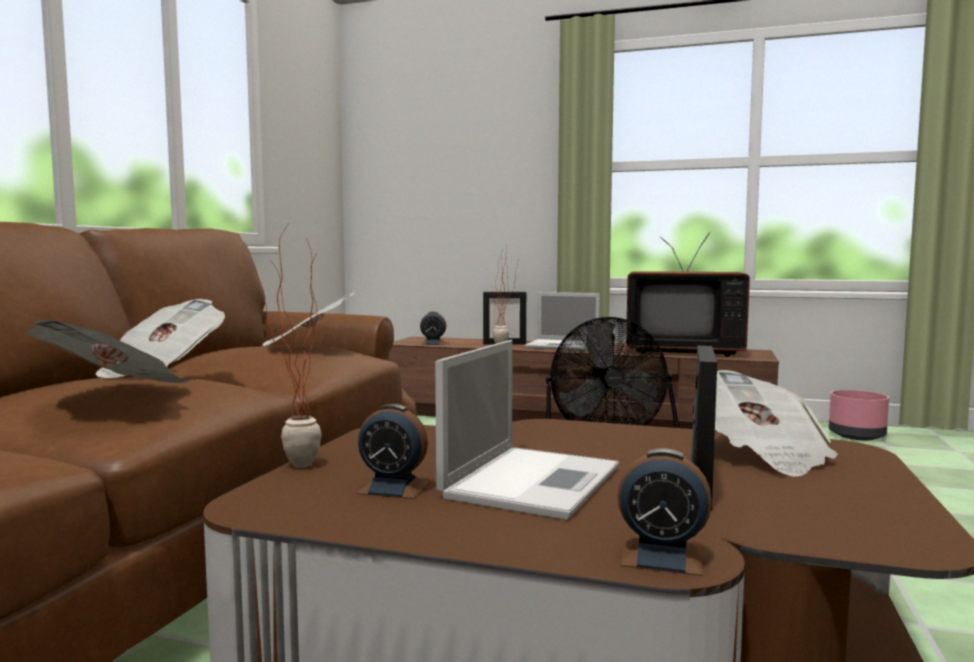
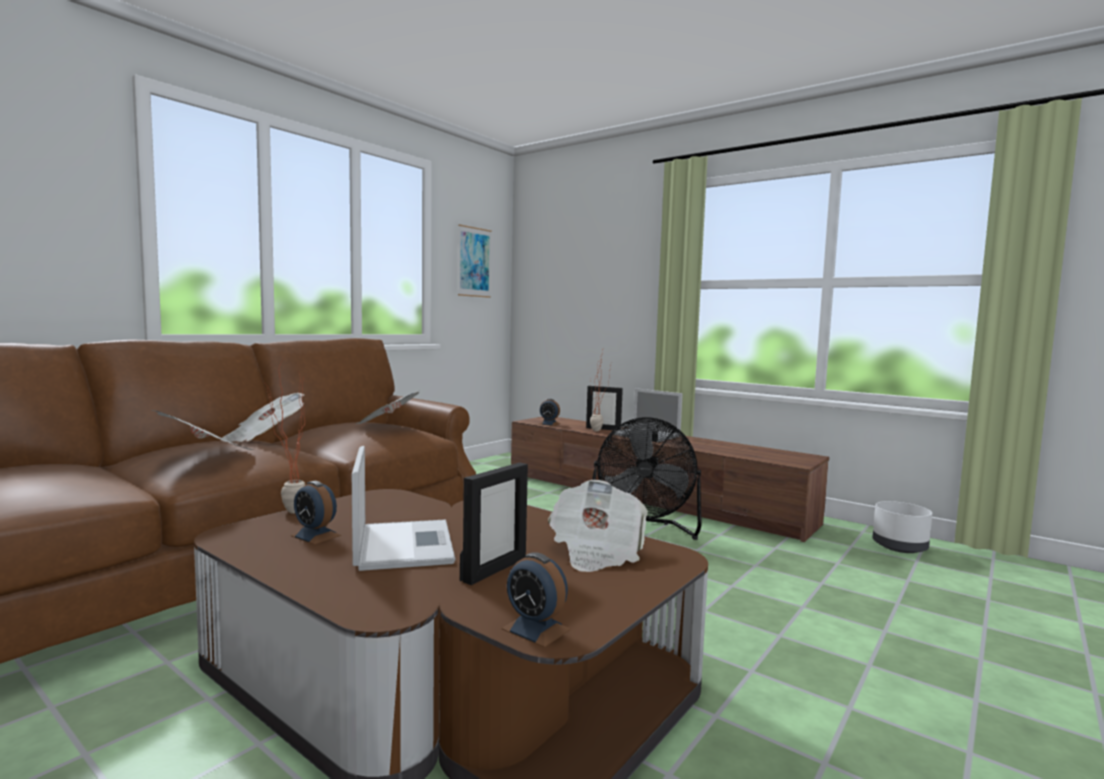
camera: 20 degrees right, 0 degrees up
(305, 139) = (474, 262): none -> picture
(533, 481) = (403, 544): laptop -> laptop turned 60 degrees counterclockwise
(662, 557) = (377, 609): alarm clock -> alarm clock (536, 629)
(682, 351) = (740, 449): television -> none
(857, 436) = (900, 547): pink planter -> white planter

